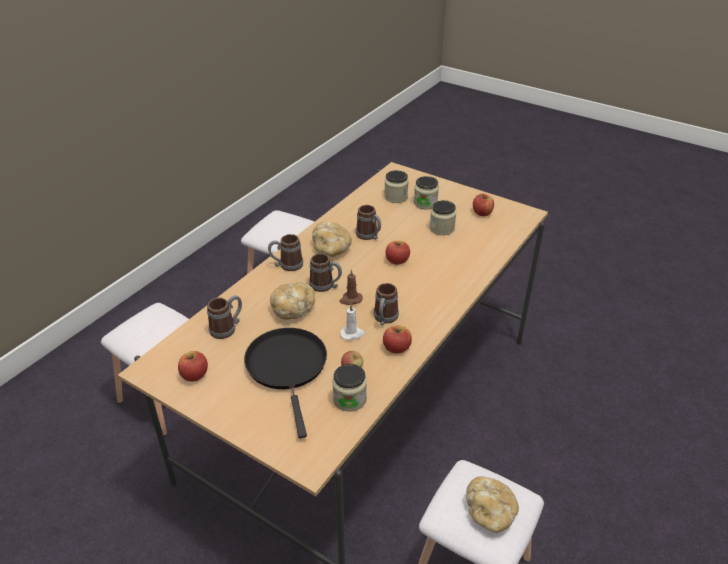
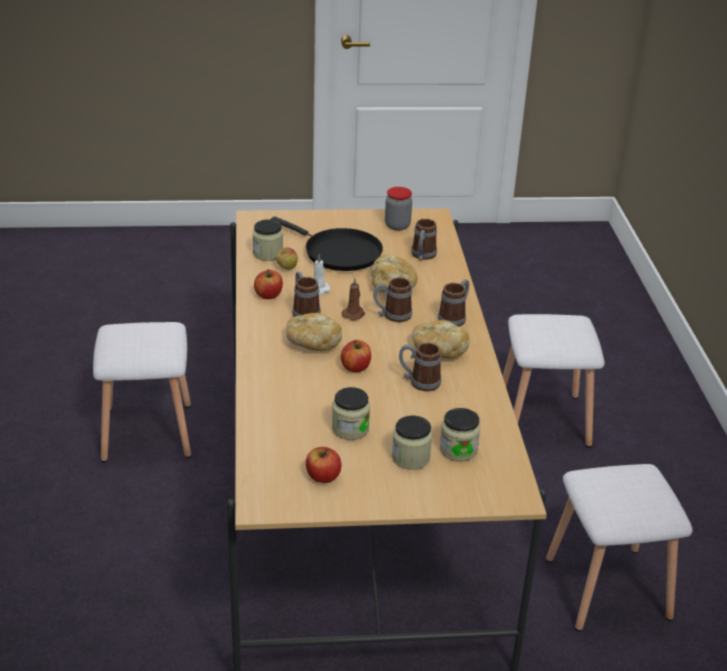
camera: 140 degrees right, 5 degrees down
(194, 375) = (397, 225): apple -> jar
(490, 512) = (132, 338): bread -> bread (312, 343)

